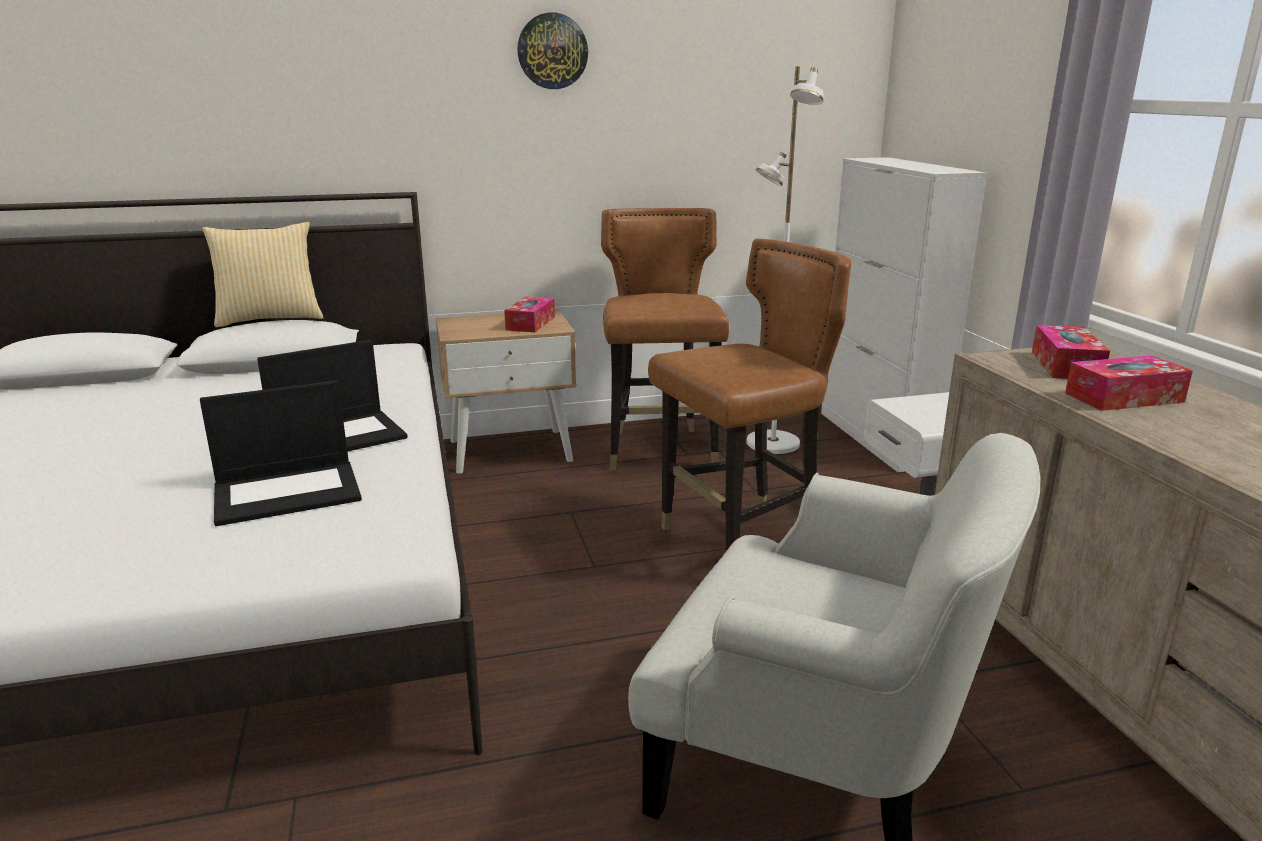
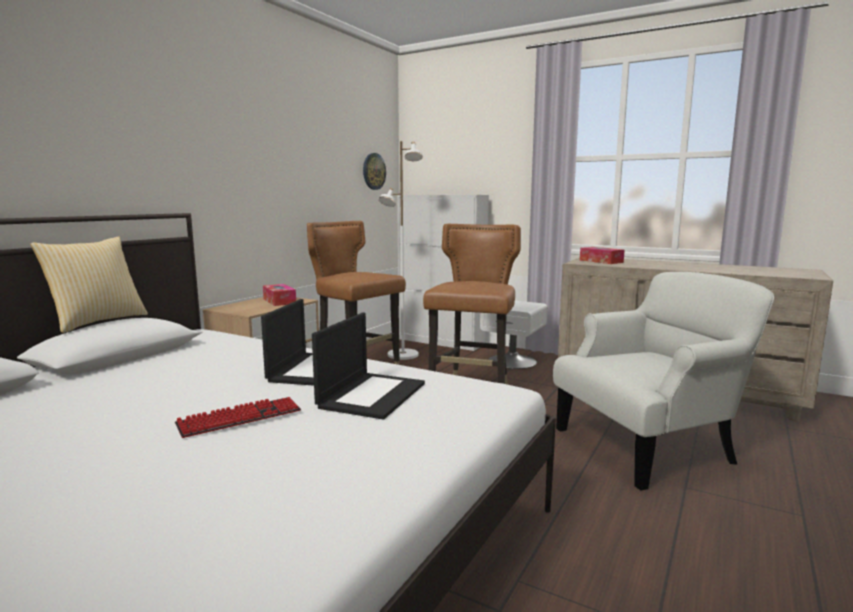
camera: 45 degrees left, 10 degrees down
(151, 471) = (240, 418): none -> keyboard
(552, 51) = (263, 122): wall clock -> wall clock (373, 171)
(1124, 397) = (643, 264): tissue box -> none

